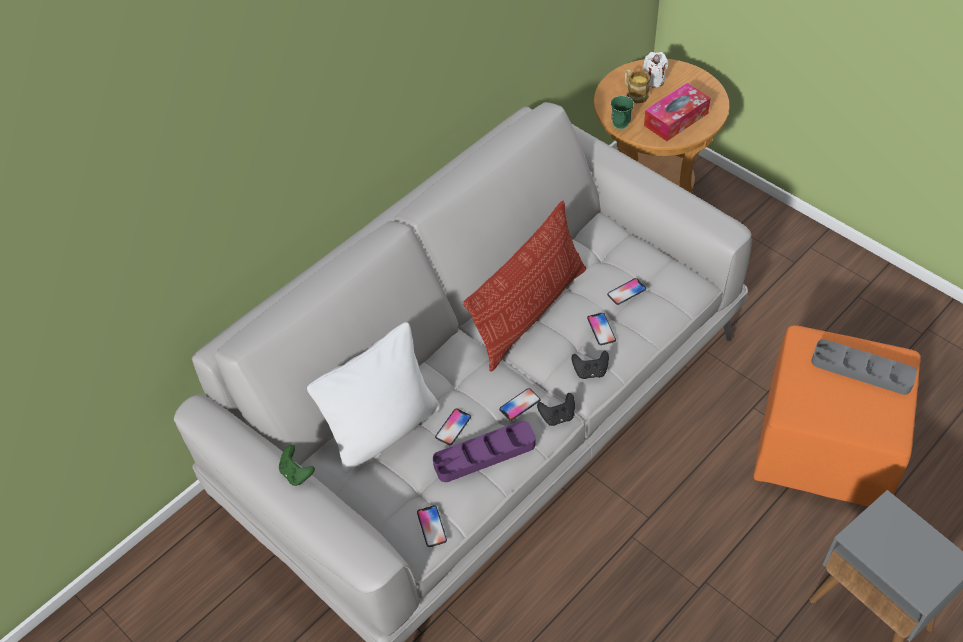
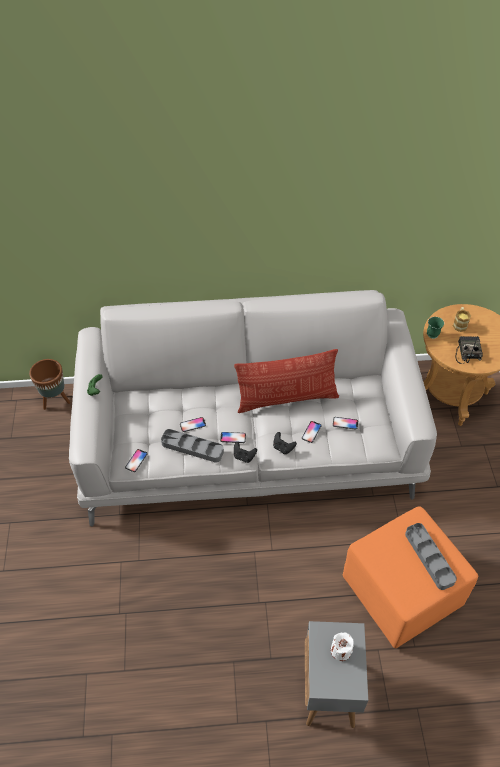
camera: 40 degrees right, 0 degrees up
(165, 561) = (56, 400): none -> brown planter
(383, 430) = (163, 403): white pillow -> none
(484, 454) = (192, 447): purple tray -> grey tray
(653, 80) = (479, 323): white candle -> white candle (341, 650)
(676, 119) = (467, 352): tissue box -> radio

